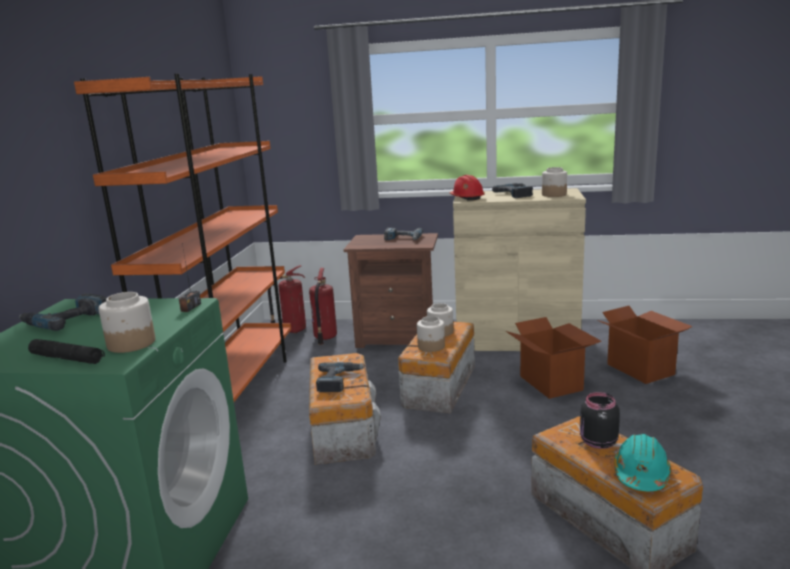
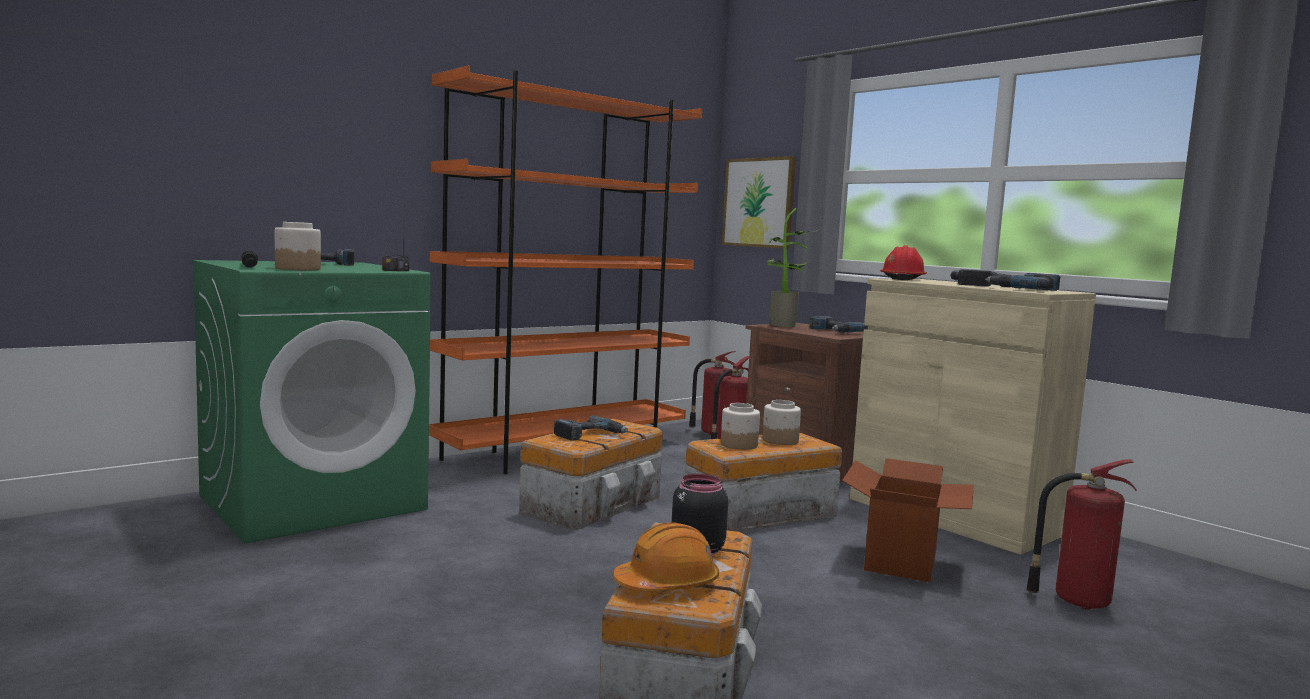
camera: 40 degrees right, 10 degrees down
(287, 143) = (759, 202): none -> picture
(364, 242) = (784, 325): none -> potted plant
(553, 195) = (1025, 289): jar -> power drill
(641, 369) = (1077, 601): cardboard box -> fire extinguisher
(641, 475) = (667, 584): turquoise hard hat -> orange hard hat

